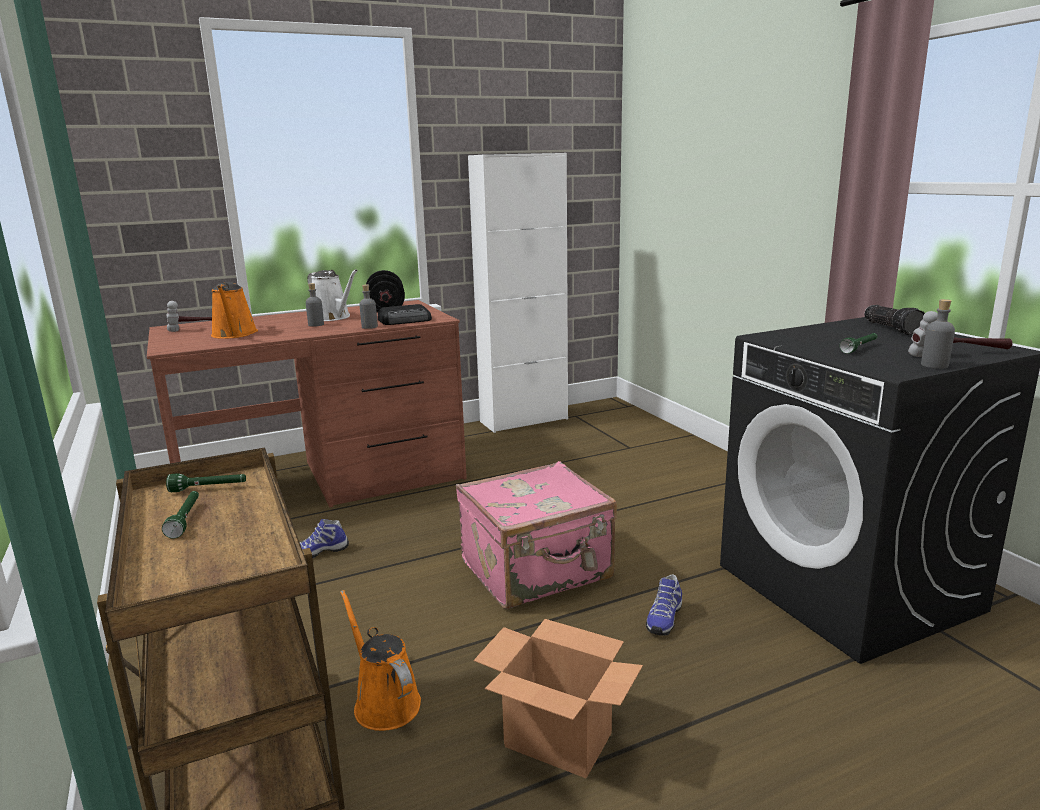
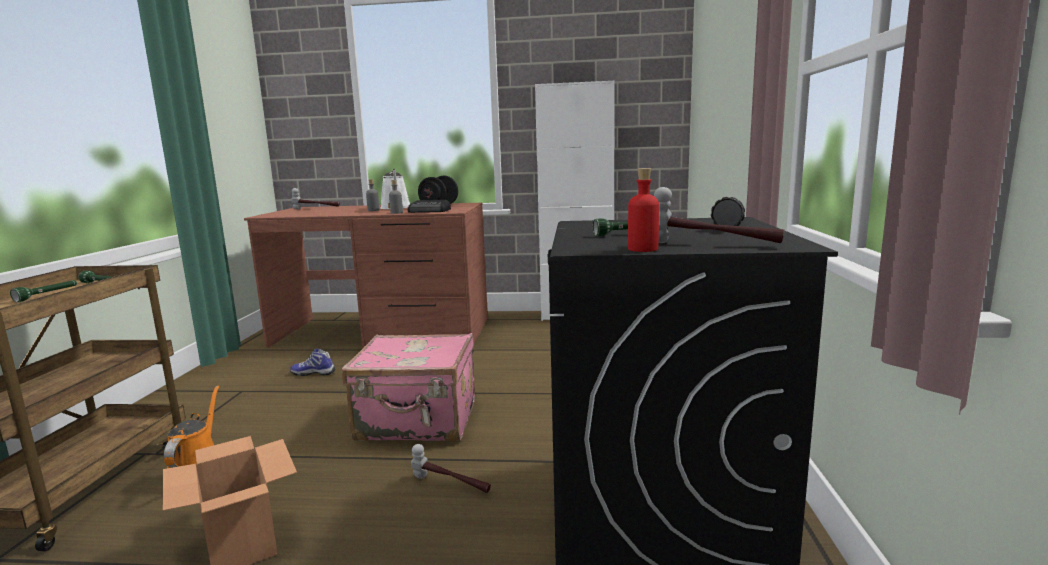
camera: 30 degrees right, 5 degrees down
(234, 334) = (316, 212): orange watering can -> none
(663, 619) = (450, 485): shoe -> hammer
(934, 365) = (643, 249): grey bottle -> red bottle

